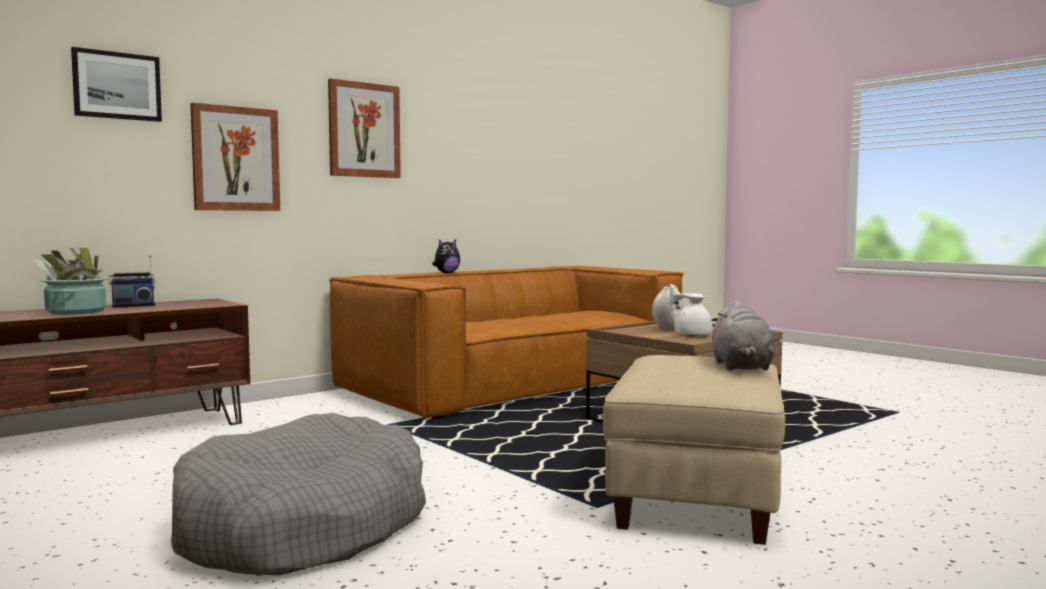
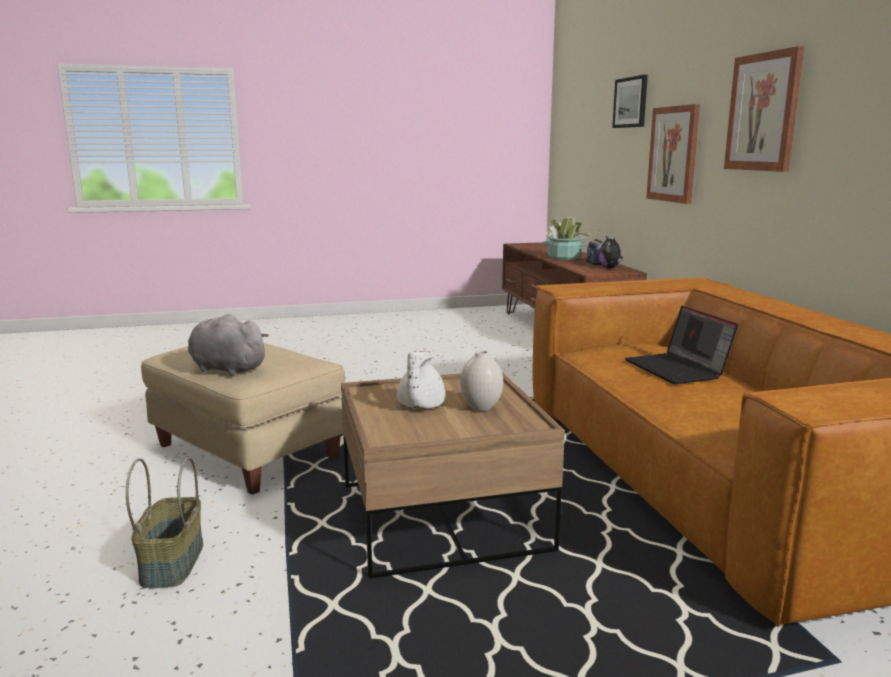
camera: 115 degrees right, 10 degrees up
(302, 526) = (352, 365): grey dog bed -> none
(446, 273) = (771, 306): plush toy -> plush toy (610, 268)
(498, 320) = (678, 369): none -> laptop
(691, 335) = (419, 406): white teapot -> white teapot turned 120 degrees clockwise
(879, 466) = (171, 563): none -> basket

